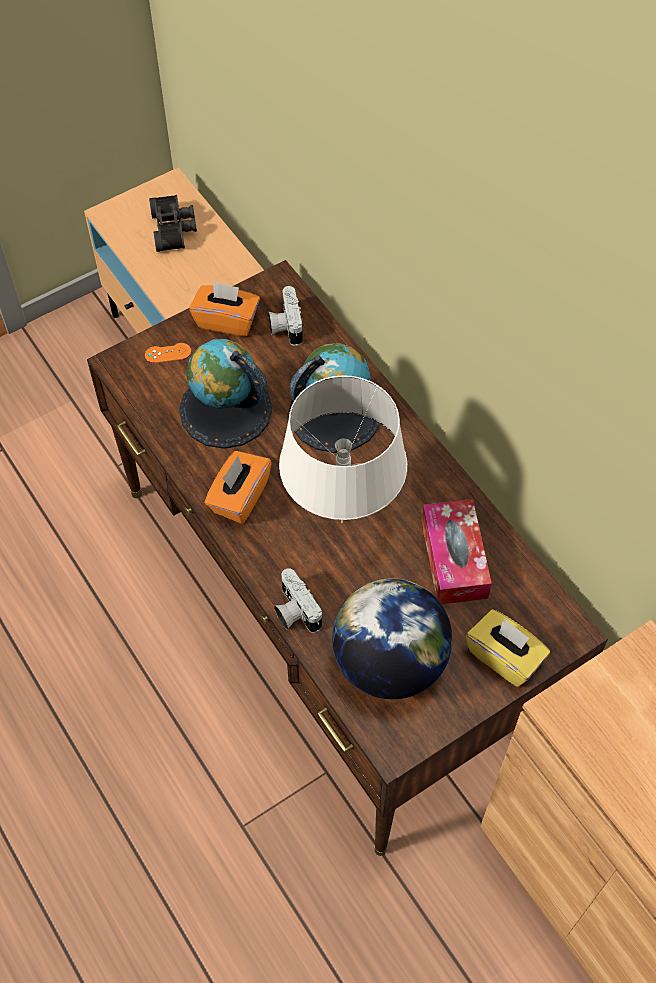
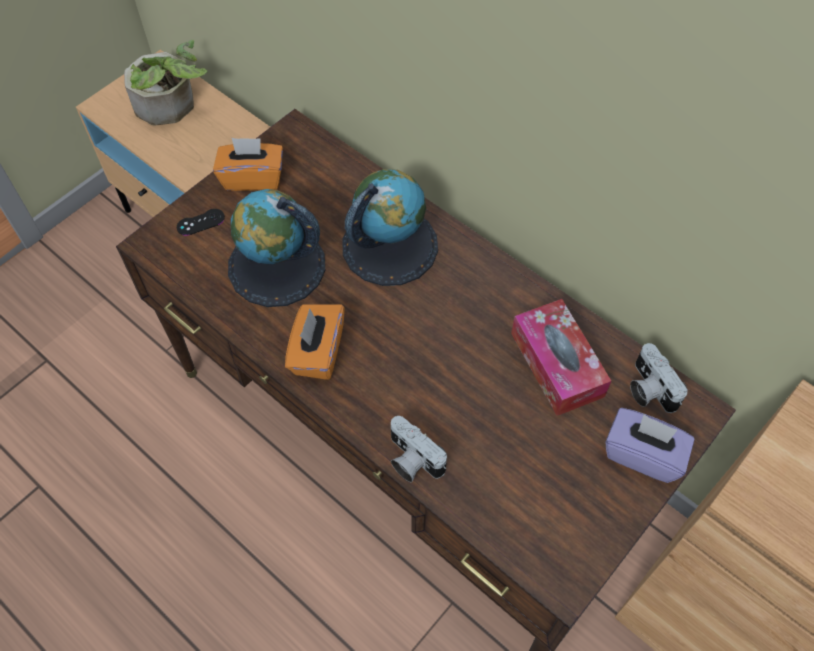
camera: 15 degrees left, 0 degrees up
(168, 353) = (200, 222): orange game controller -> black game controller
(174, 229) = (172, 106): black binoculars -> potted plant
(285, 325) = (313, 170): camera -> camera (648, 389)
(341, 522) = (431, 354): white table lamp -> none
(389, 662) = (528, 490): globe -> none
(504, 657) = (642, 454): yellow tissue box -> purple tissue box

